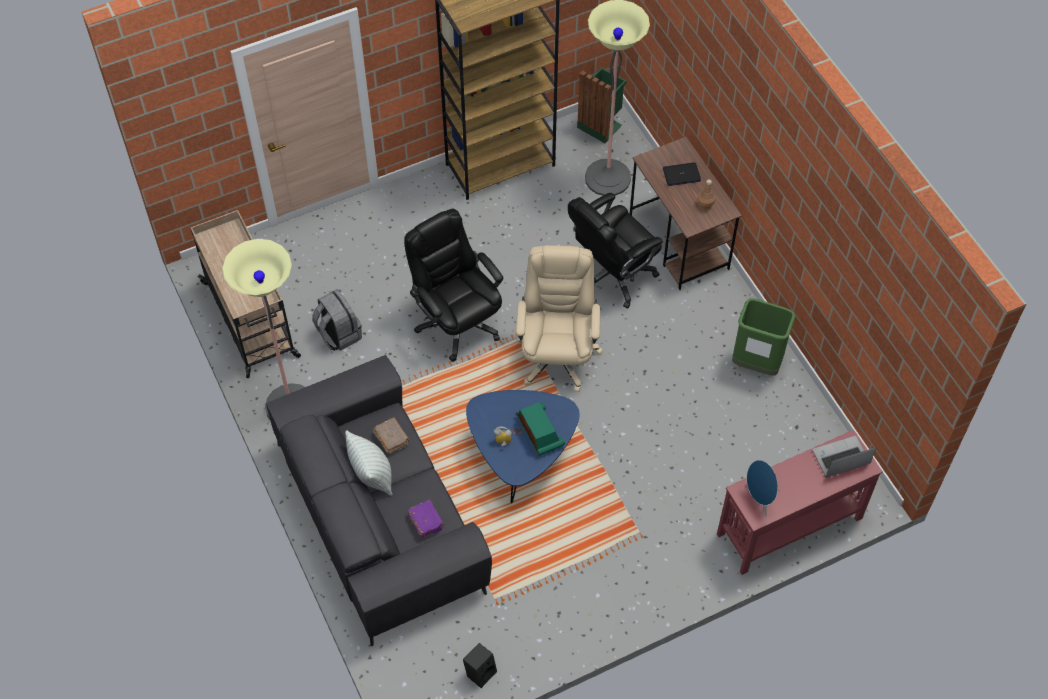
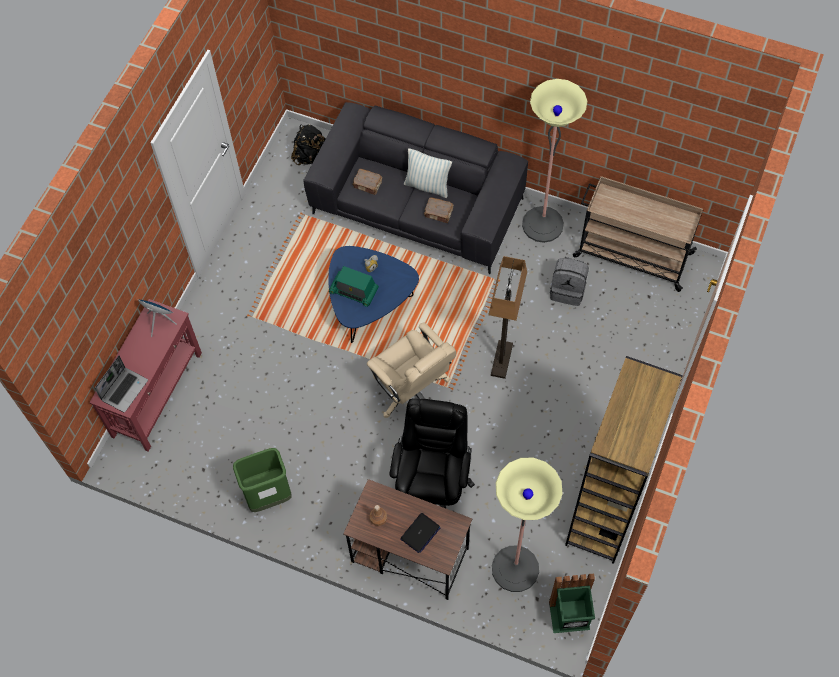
camera: 140 degrees right, 5 degrees up
(426, 521) = (368, 185): purple book -> brown book
(426, 665) = (310, 155): none -> black backpack
(457, 322) = (502, 360): black office chair -> floor lamp
(480, 672) = (276, 174): black speaker -> none

